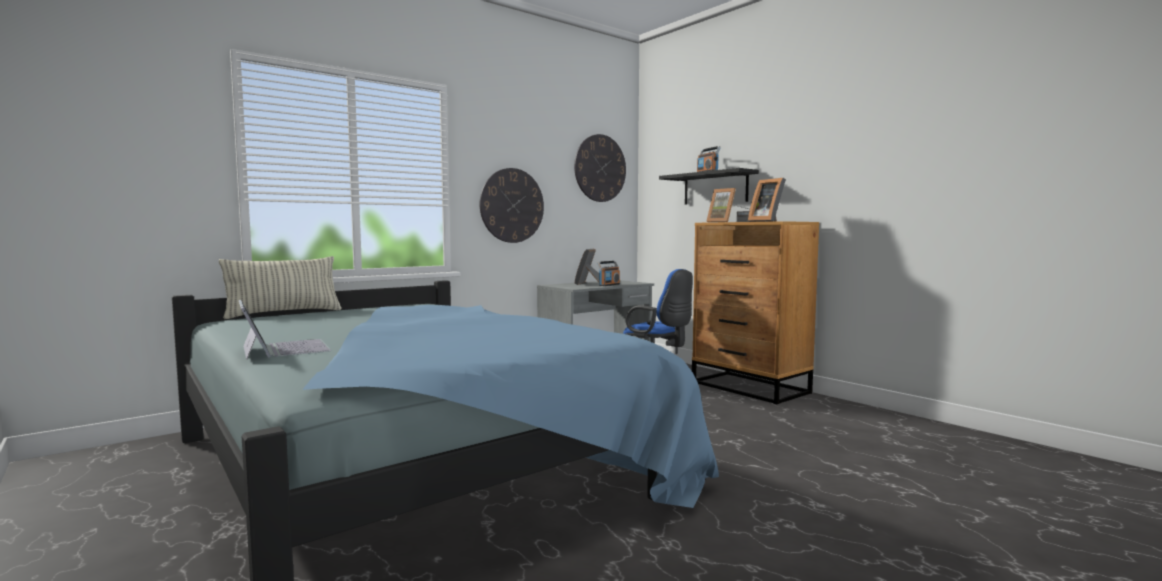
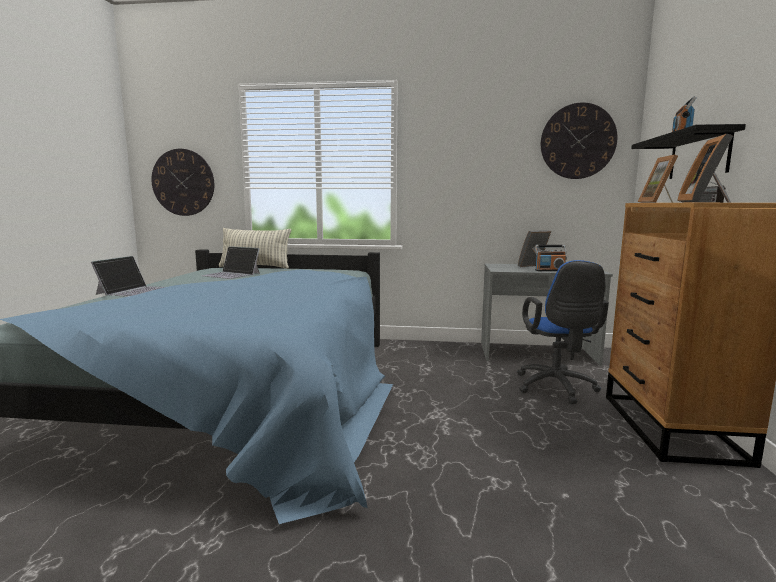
camera: 45 degrees right, 5 degrees up
(310, 321) = (231, 274): none -> laptop
(512, 205) = (461, 186): wall clock -> wall clock (183, 182)

